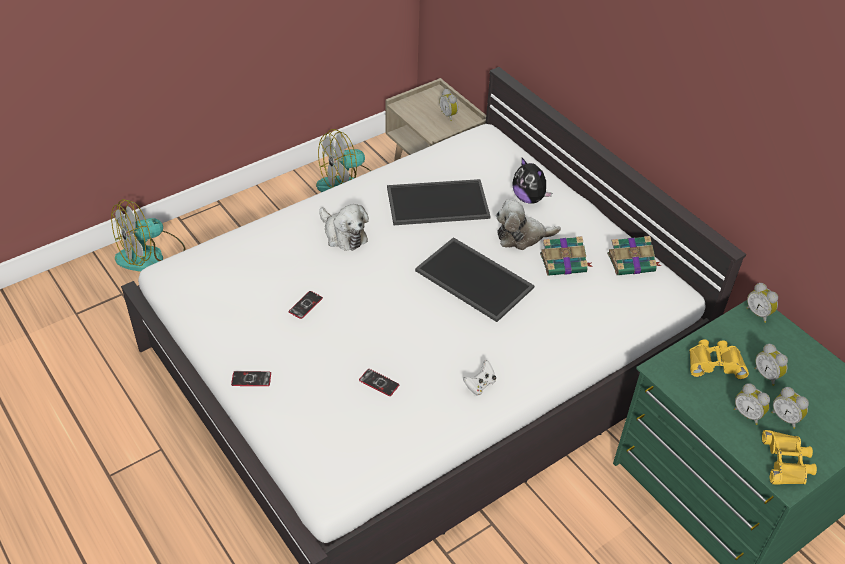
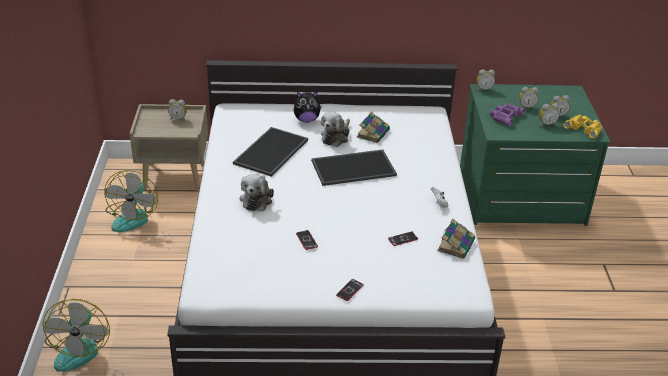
camera: 55 degrees left, 10 degrees down
(343, 234) = (256, 199): plush toy -> plush toy turned 105 degrees clockwise
(632, 262) = (397, 113): book -> book (456, 245)
(715, 363) = (505, 117): yellow binoculars -> purple binoculars

